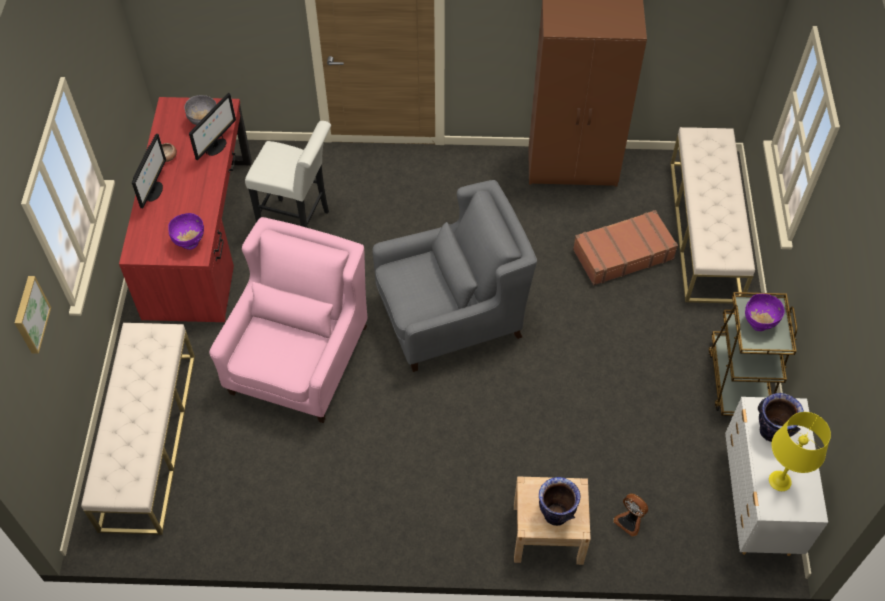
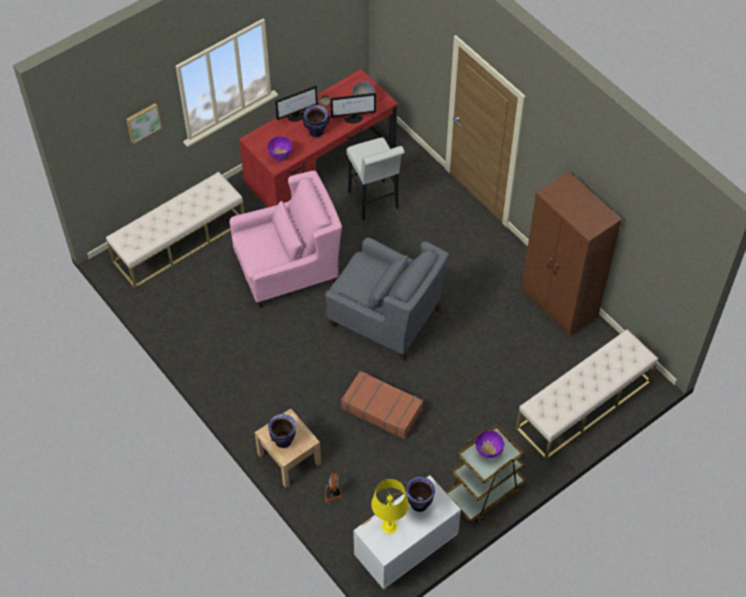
camera: 50 degrees right, 0 degrees up
(195, 189) = (316, 132): none -> vase
(622, 254) = (518, 372): brown suitcase -> brown suitcase (382, 408)

